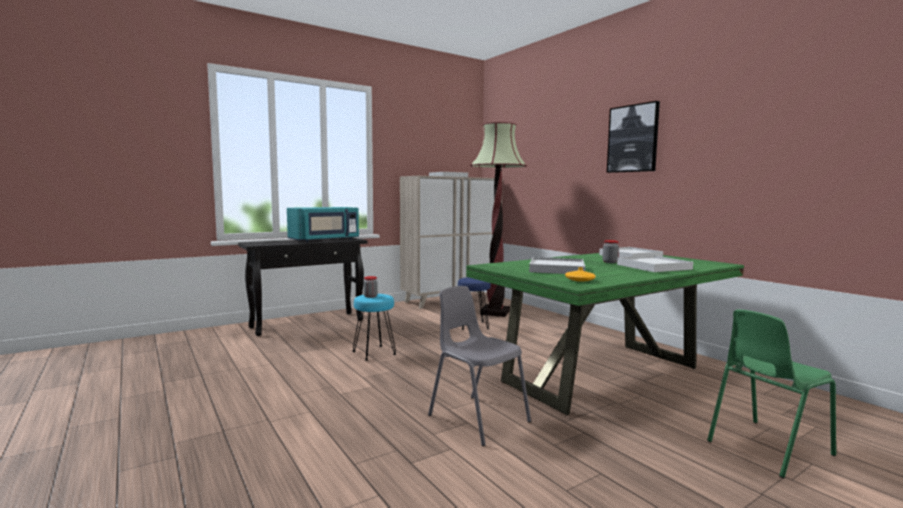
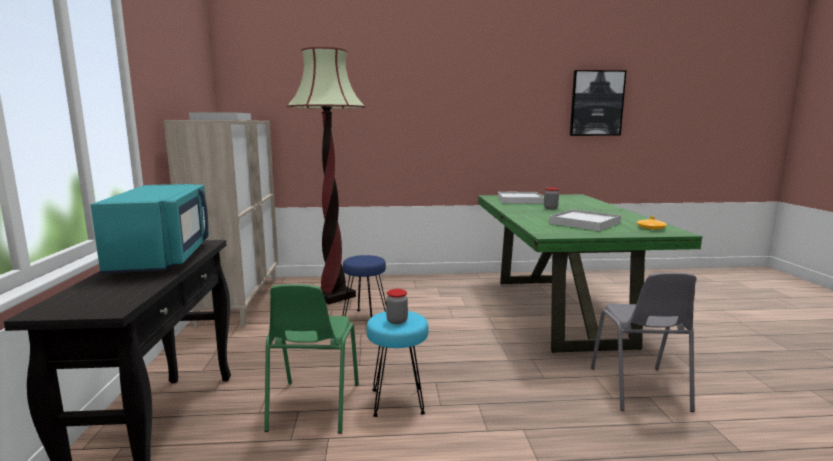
camera: 60 degrees left, 5 degrees up
(477, 418) = (639, 389): grey chair -> grey chair turned 75 degrees counterclockwise
(633, 138) = (465, 84): picture -> picture (596, 103)
(654, 267) = (584, 206): white tray -> none
(766, 448) = (700, 312): green chair -> green chair (313, 407)

